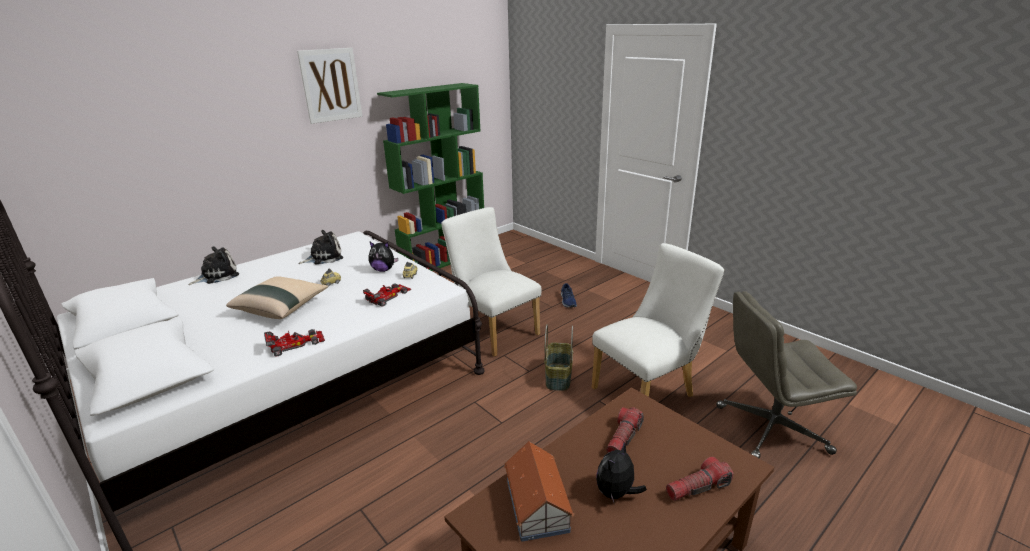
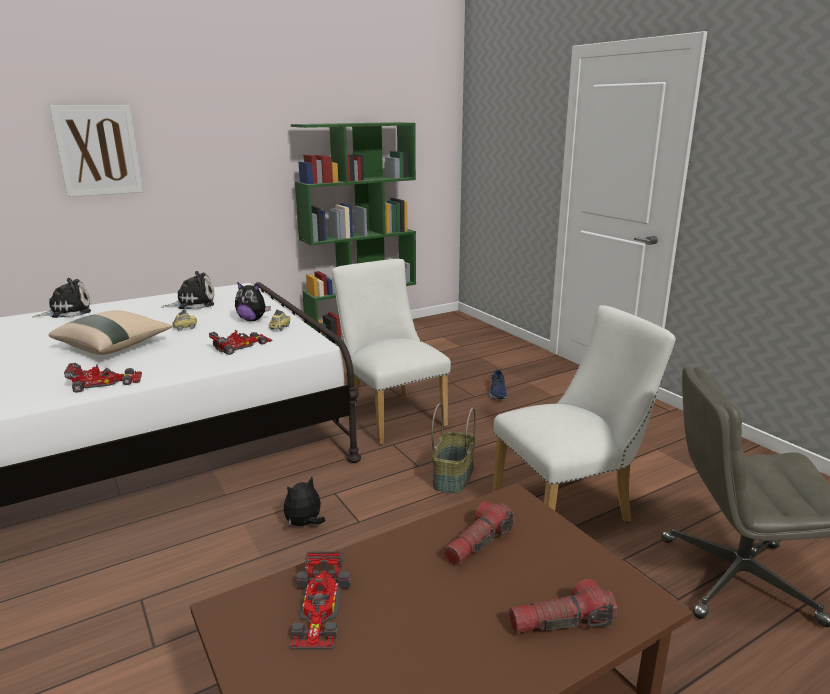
camera: 10 degrees right, 5 degrees down
(331, 85) = (235, 111): picture -> picture (98, 150)
(537, 504) = (319, 609): toy house -> toy car
(616, 493) = (437, 612): plush toy -> plush toy (304, 524)

